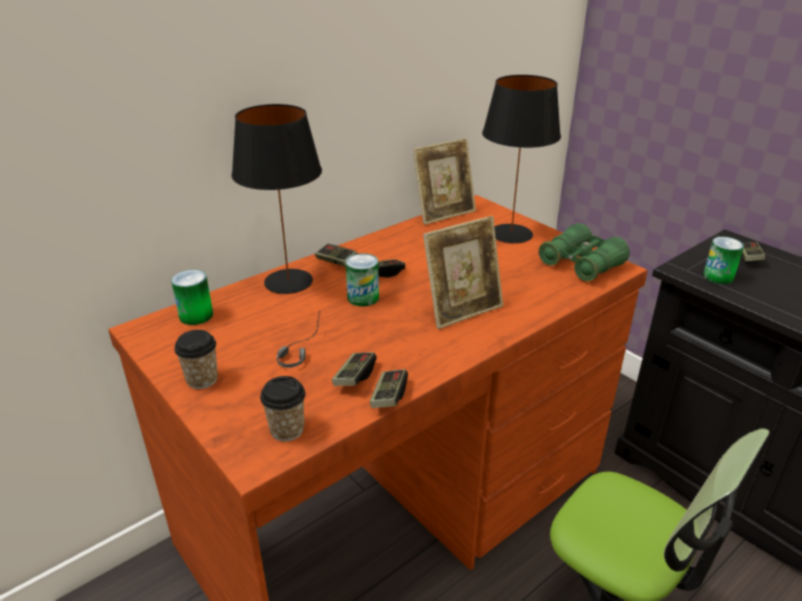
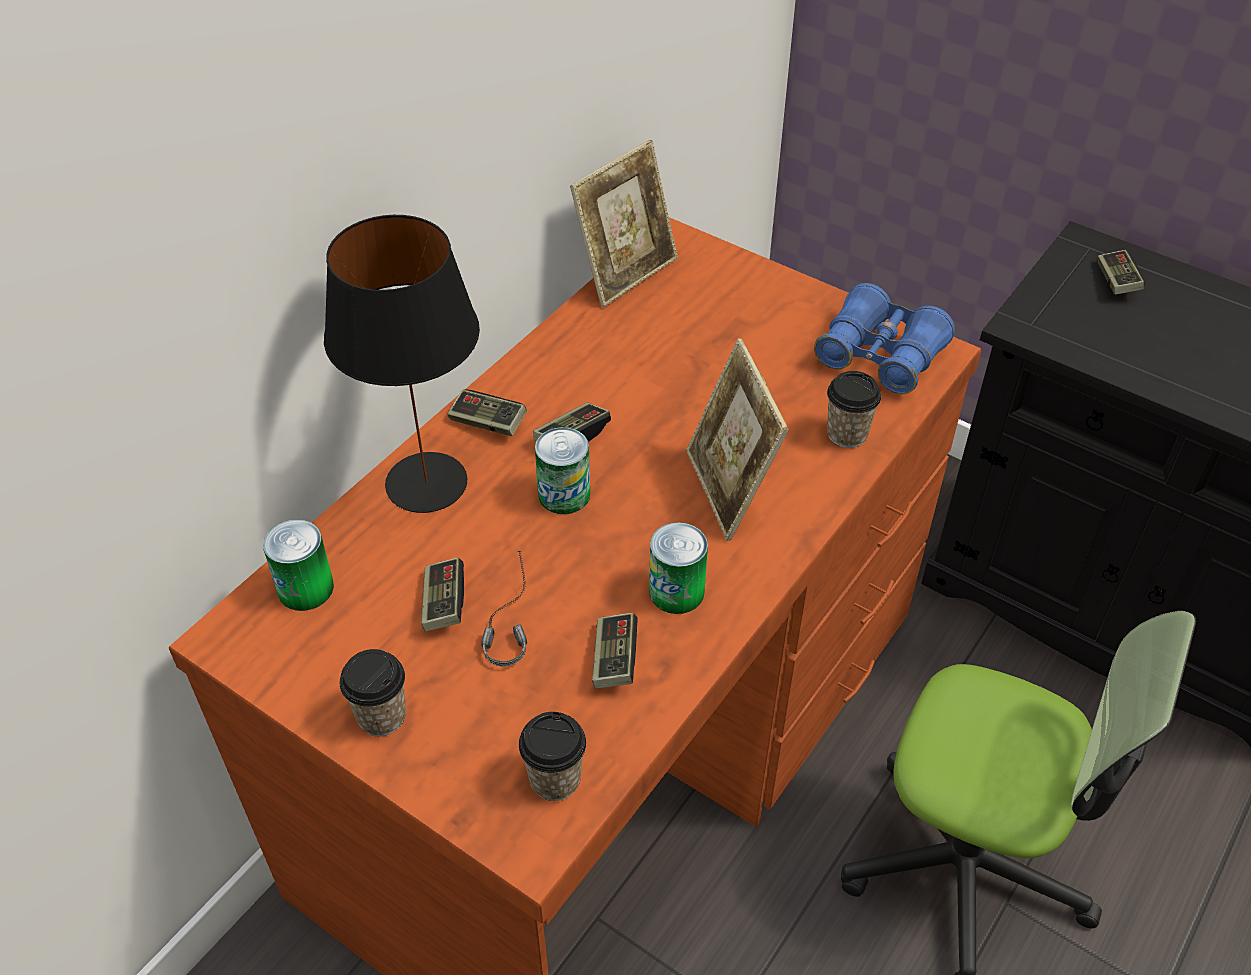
camera: 15 degrees left, 15 degrees up
(389, 396) = (679, 685): game controller -> game controller (444, 603)
(462, 310) = (729, 490): picture frame -> picture frame turned 120 degrees clockwise
(510, 234) = (751, 304): black table lamp -> none
(547, 295) = (847, 434): none -> cup
(581, 264) = (880, 355): green binoculars -> blue binoculars
(718, 276) = (1079, 330): can -> can (676, 591)

